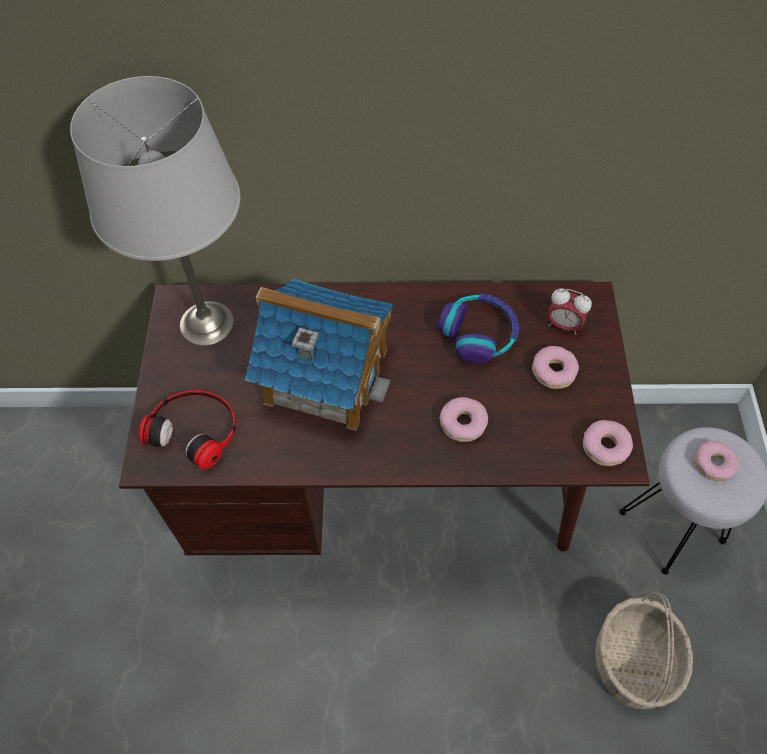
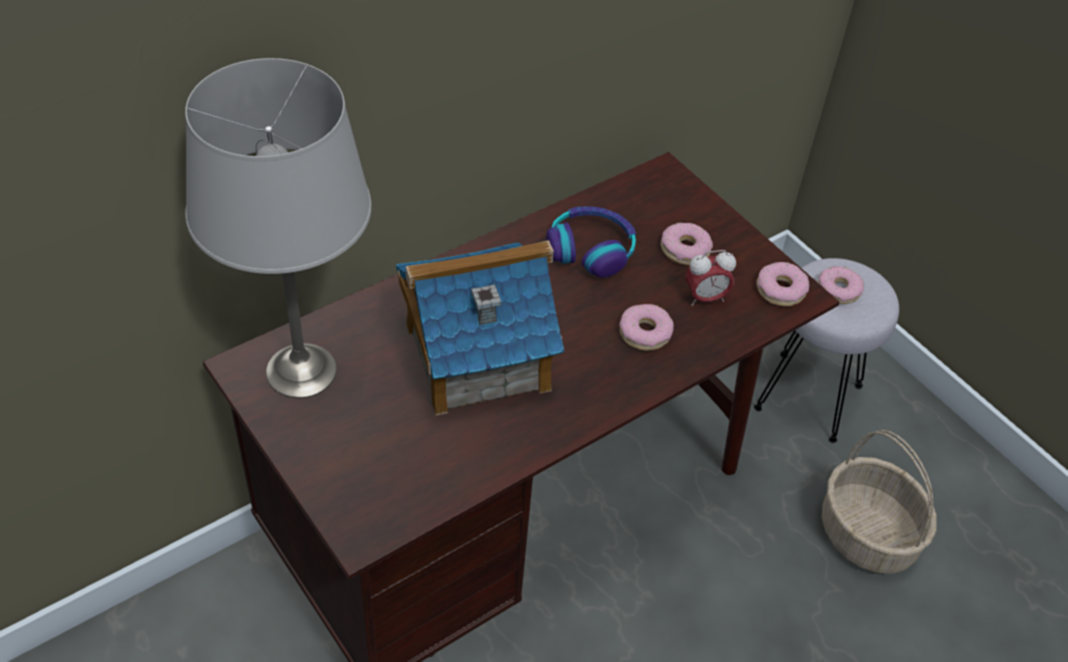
camera: 40 degrees left, 10 degrees down
(195, 429) = (383, 476): headphones -> none
(563, 325) = (660, 207): alarm clock -> alarm clock (705, 298)

